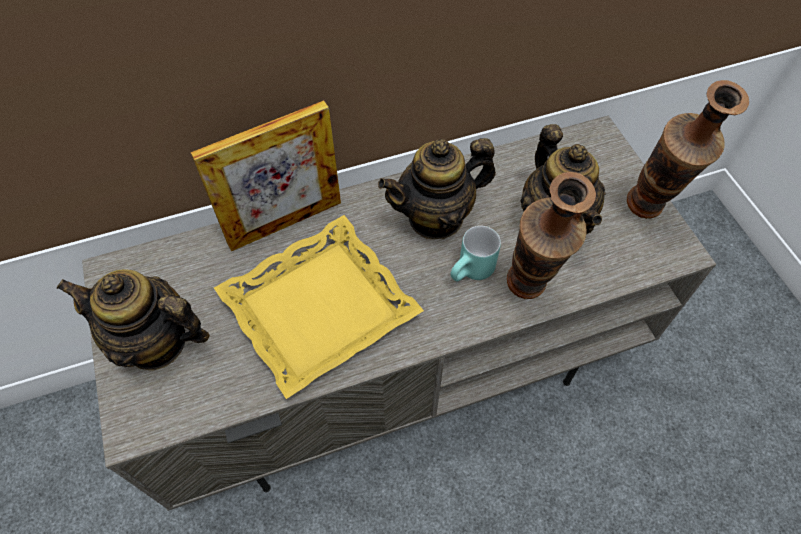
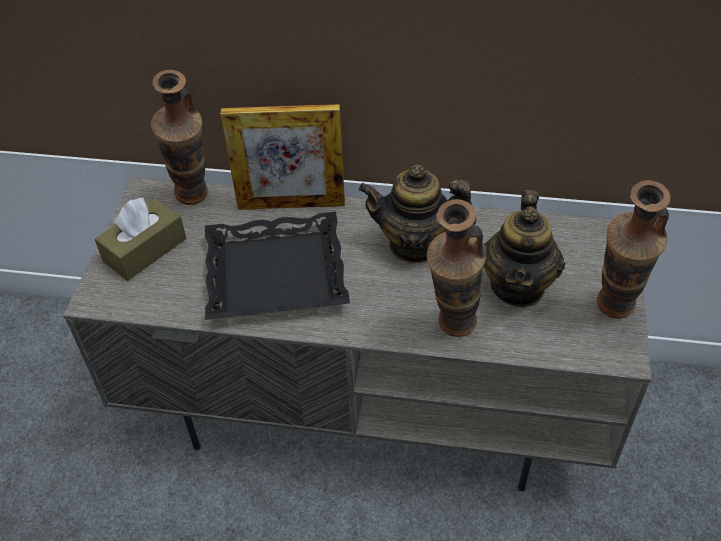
camera: 30 degrees right, 10 degrees down
(155, 342) = (145, 250): teapot -> brown tissue box
(177, 261) = (194, 202): none -> vase
(319, 307) = (276, 274): yellow tray -> black tray
(472, 273) = (416, 298): turquoise mug -> none

